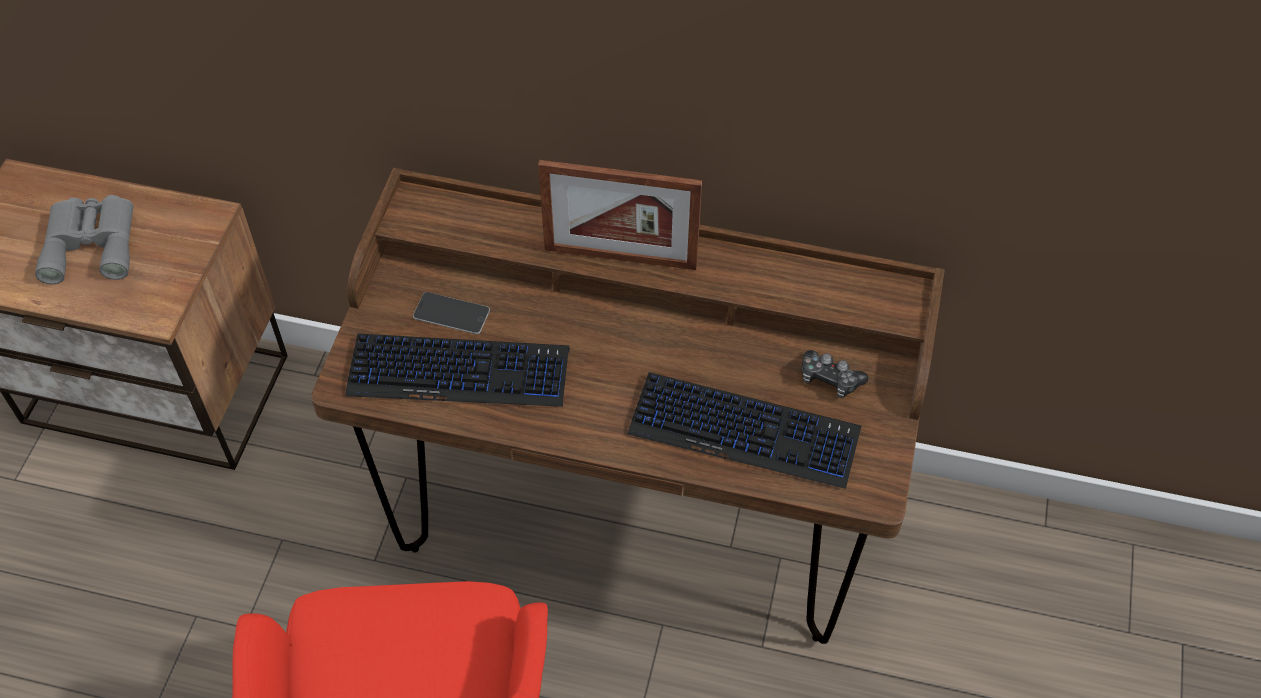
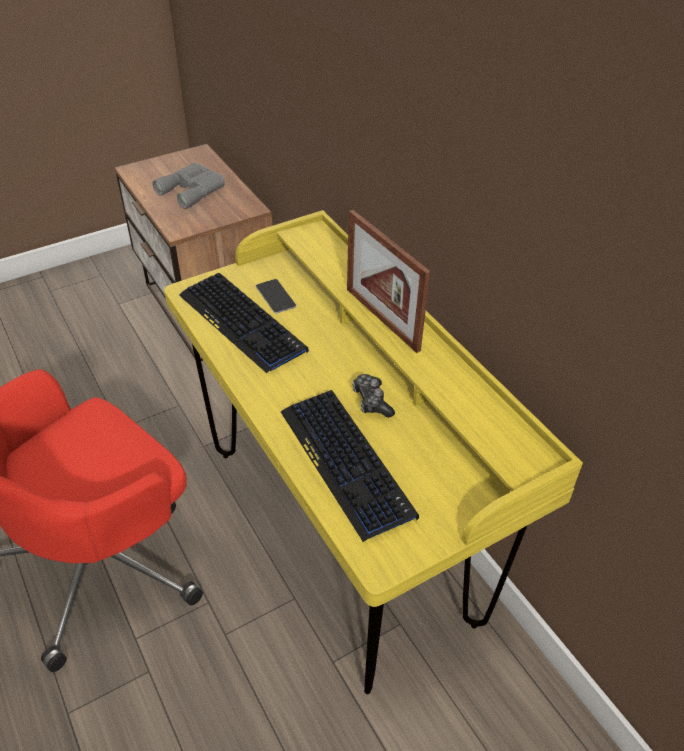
camera: 45 degrees right, 10 degrees down
(631, 522) = (340, 532): brown desk -> yellow desk
(829, 379) = (436, 477): game controller -> game controller (371, 401)

